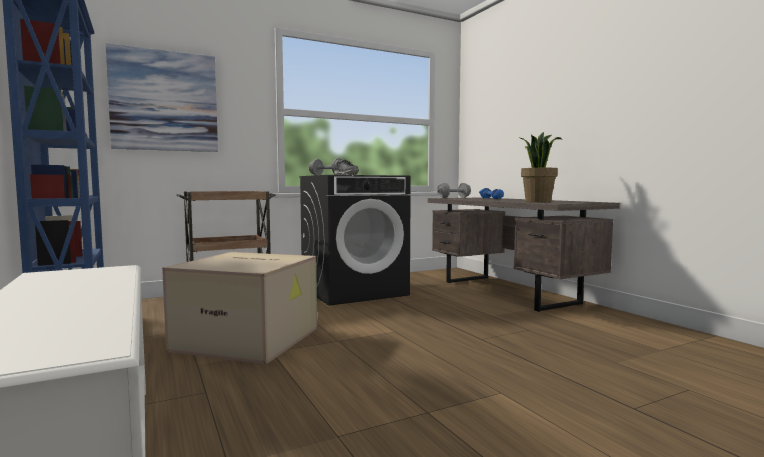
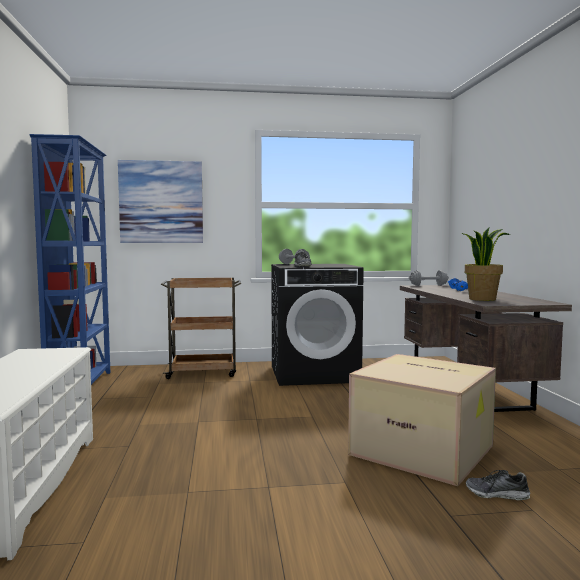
camera: 20 degrees right, 0 degrees up
(249, 339) = (191, 408): cardboard box -> cardboard box (424, 450)
(645, 380) = (497, 494): none -> shoe

